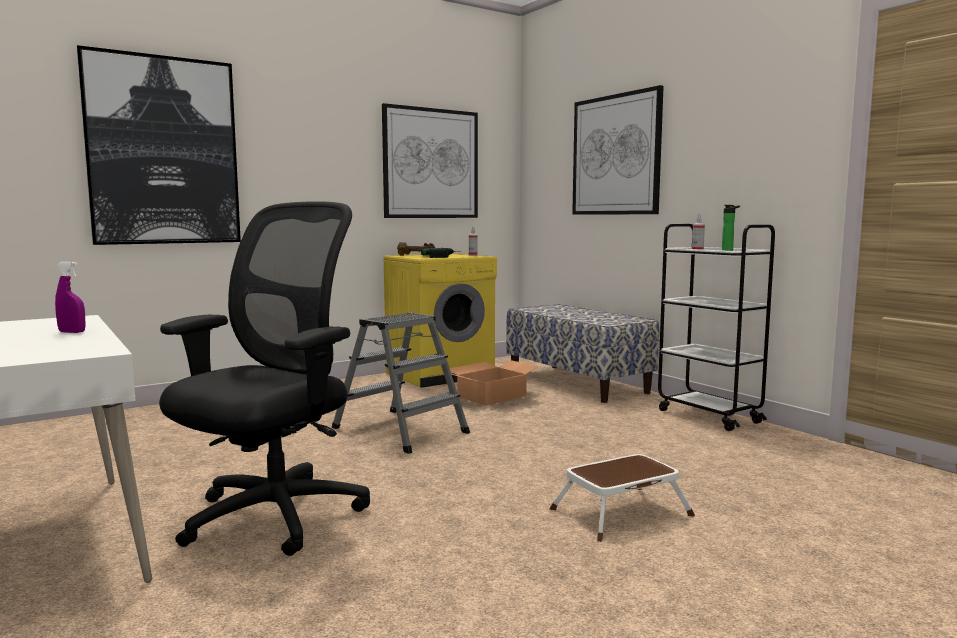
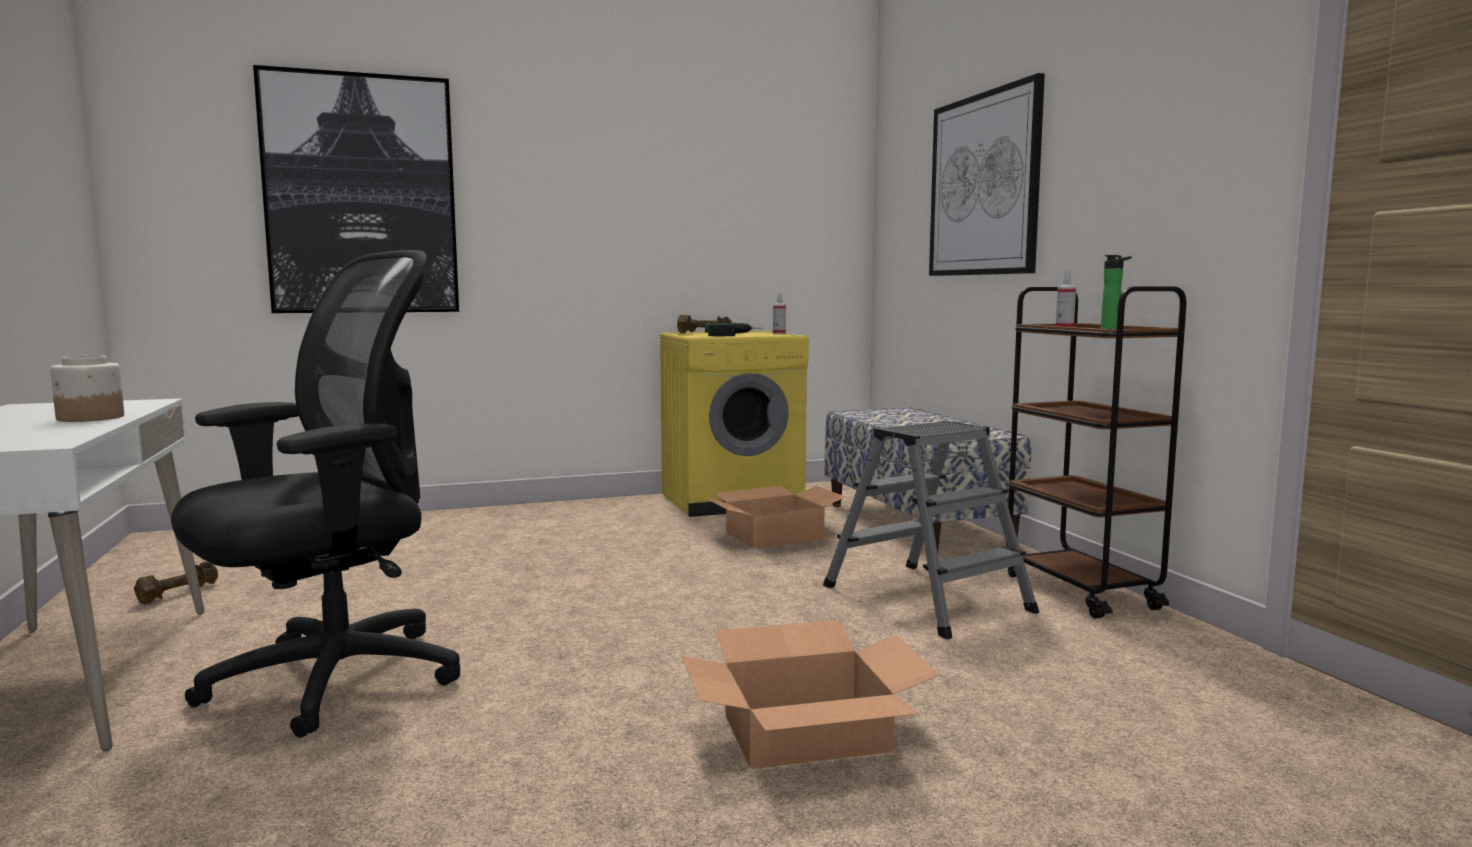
camera: 15 degrees right, 0 degrees up
(72, 332) = (90, 418): purple spray bottle -> jar
(73, 471) = (177, 594): none -> brown dumbbell
(399, 430) = (606, 574): grey step ladder -> grey step ladder (926, 598)
(431, 163) = (733, 206): picture -> none
(621, 512) = (806, 733): brown step ladder -> cardboard box
(710, 417) = (1083, 592): white cart -> brown cart

